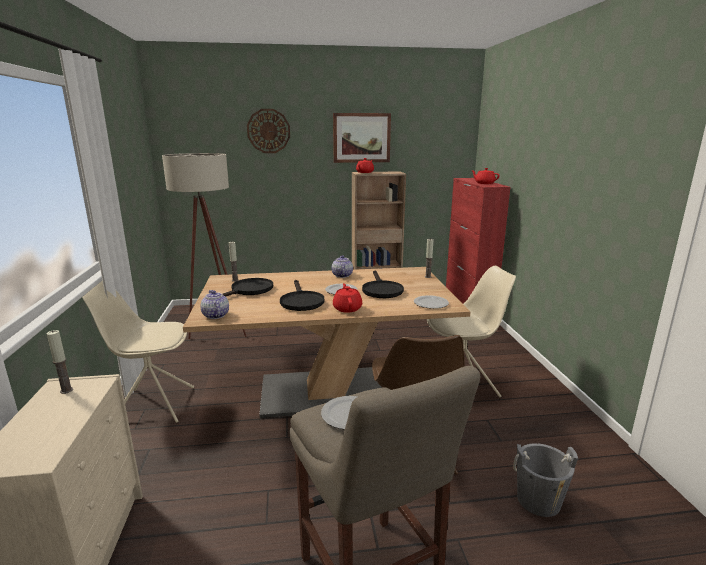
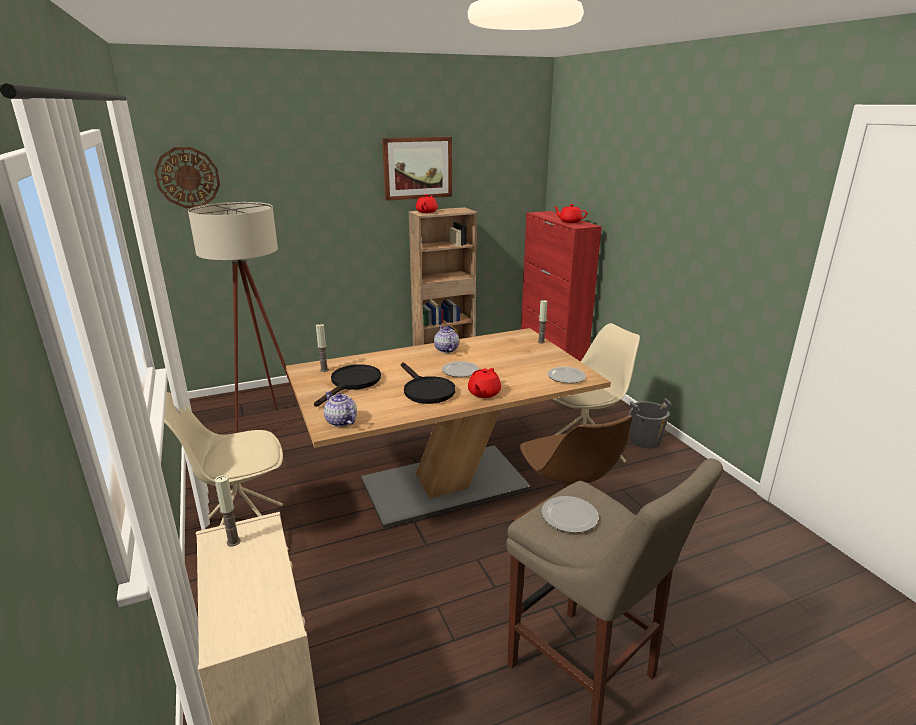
camera: 15 degrees left, 5 degrees up
(268, 131) = (302, 164): wall clock -> wall clock (188, 177)
(347, 308) = (483, 393): red teapot -> red teapot turned 135 degrees counterclockwise
(381, 290) = (503, 365): black frying pan -> none
(538, 500) = (700, 561): grey bucket -> grey bucket (645, 440)

